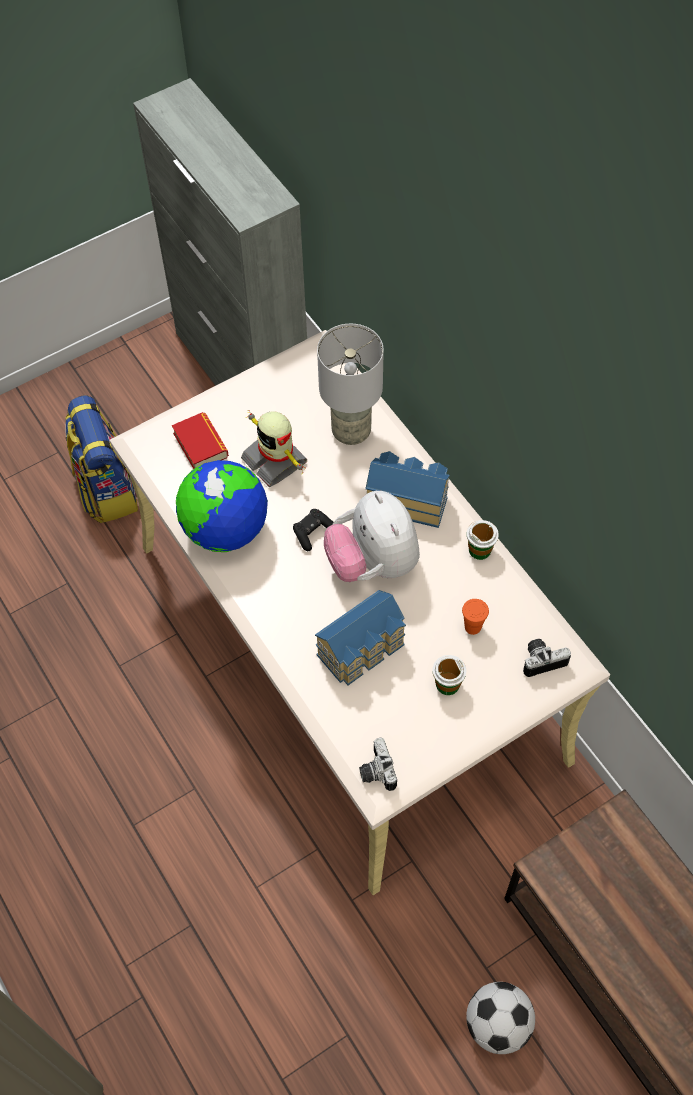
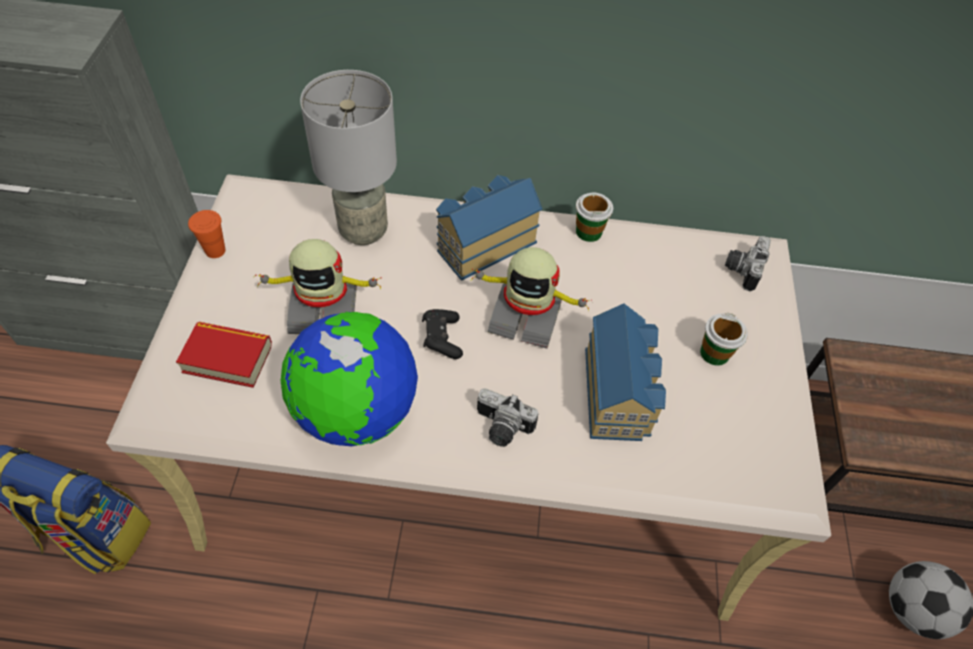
camera: 55 degrees left, 5 degrees down
(373, 562) = (525, 315): plush toy -> toy robot
(375, 771) = (773, 484): camera -> camera (501, 428)
(472, 627) = (666, 292): orange cup -> orange cup (215, 250)

